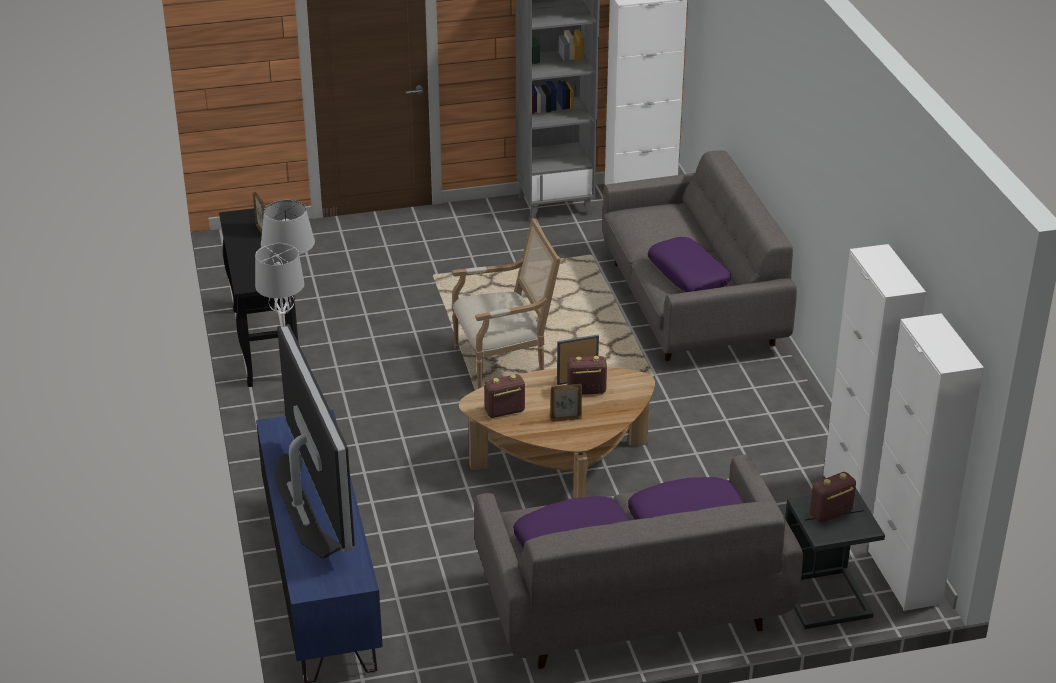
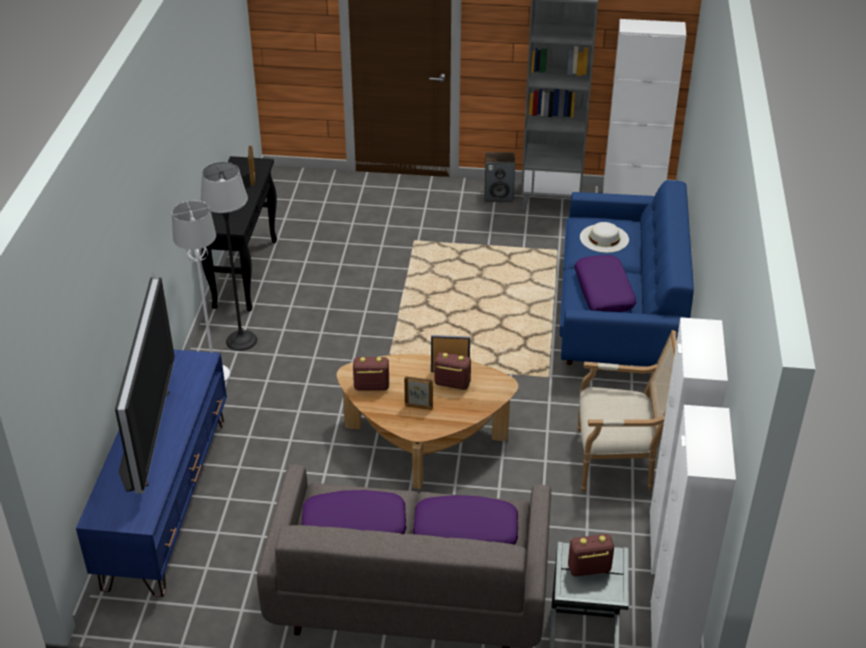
camera: 20 degrees right, 5 degrees up
(498, 214) = (499, 196): none -> speaker
(505, 365) = (427, 337): armchair -> armchair (619, 461)
(658, 225) = (604, 238): none -> white hat
(691, 304) = (619, 315): grey sofa -> blue sofa

